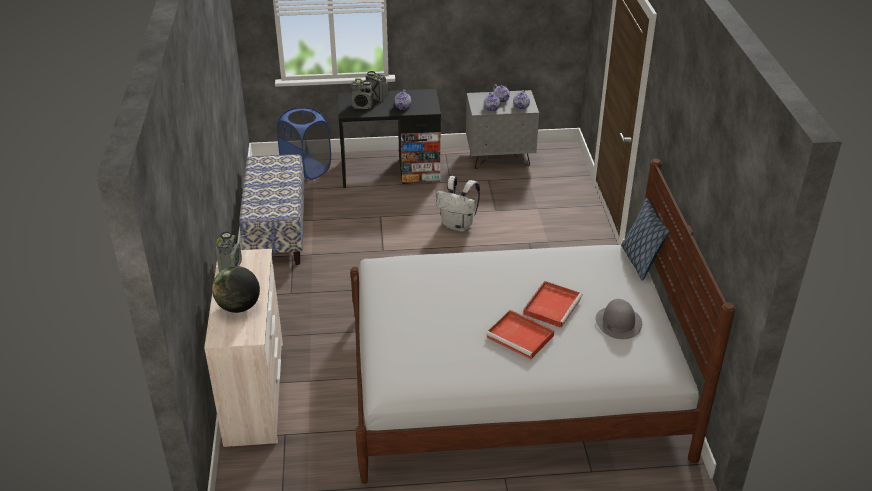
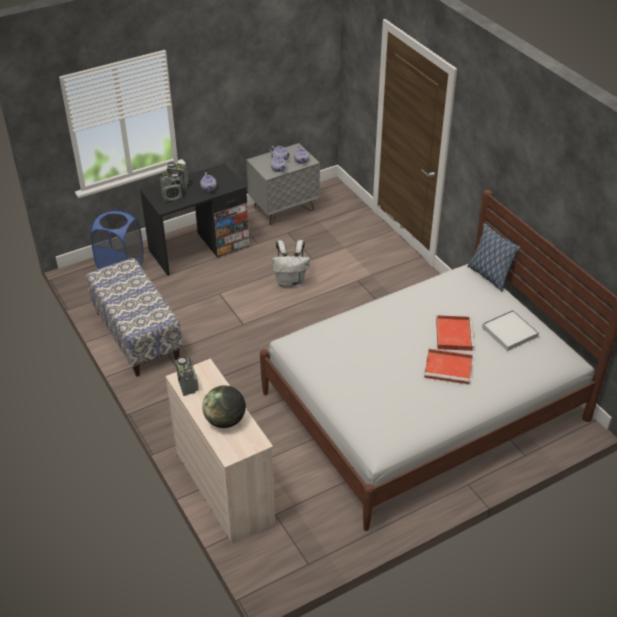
camera: 25 degrees left, 5 degrees up
(618, 322) = (509, 332): grey hat -> white tray

